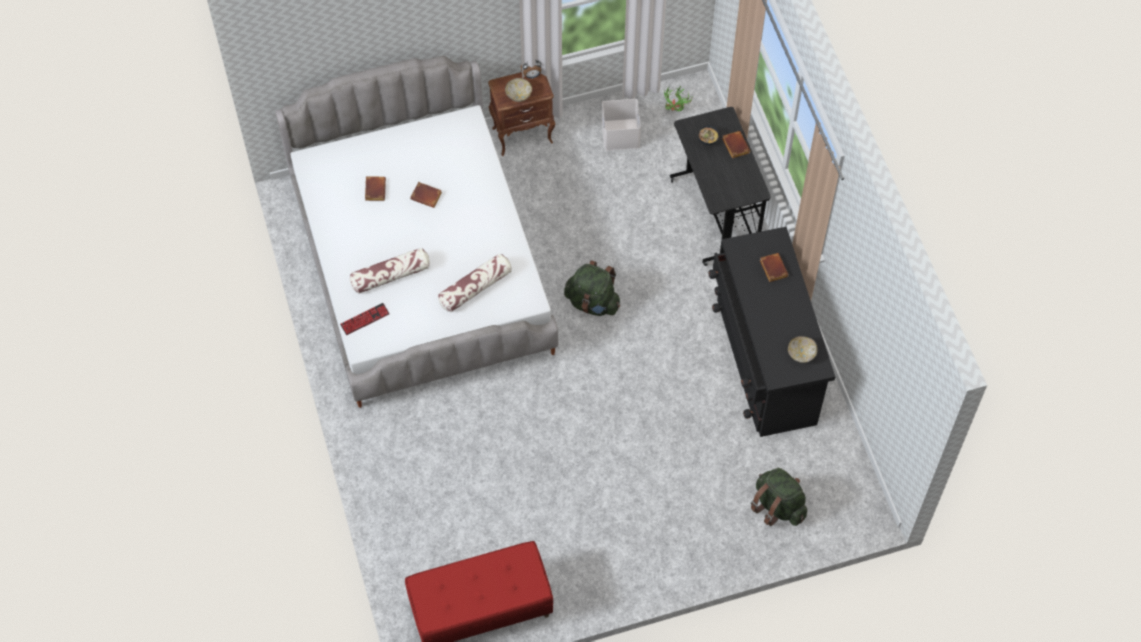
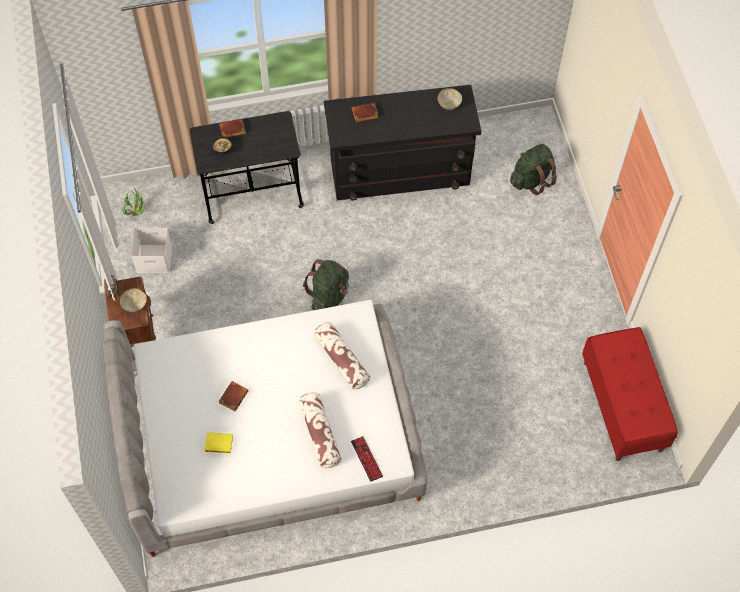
camera: 85 degrees left, 0 degrees up
(374, 189) = (218, 444): brown book -> yellow book

